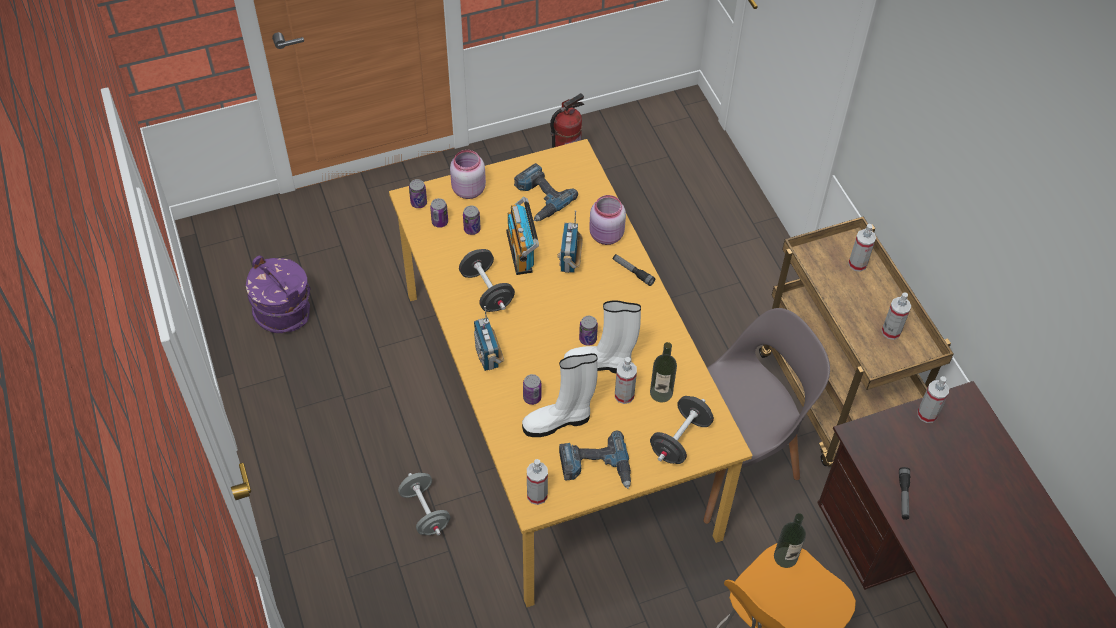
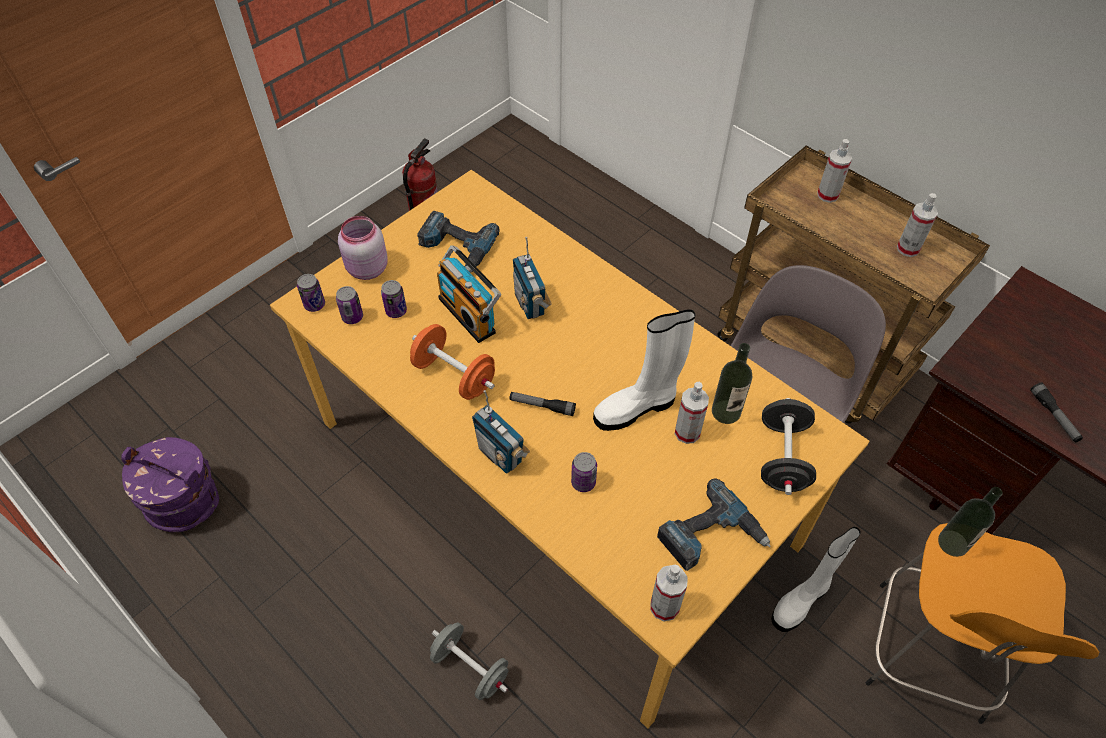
camera: 25 degrees left, 0 degrees up
(487, 291) = (454, 375): black dumbbell -> orange dumbbell
(558, 421) = (632, 498): white boot -> white boot (801, 601)
(587, 339) = (605, 384): can -> none
(606, 236) = (555, 261): pink jar -> none
(633, 272) = (608, 289): flashlight -> flashlight (542, 406)
(927, 414) = (1007, 318): spray bottle -> none

